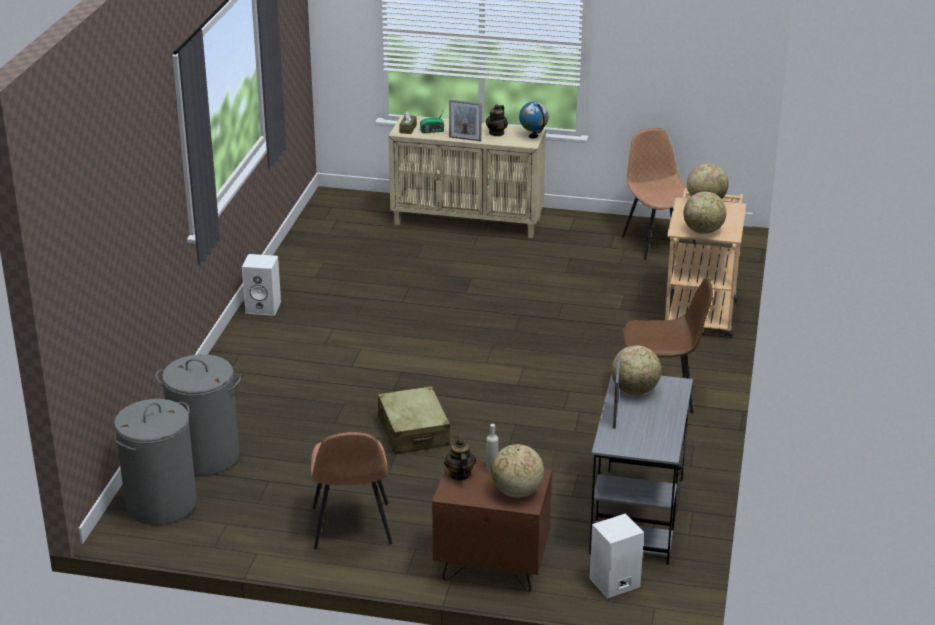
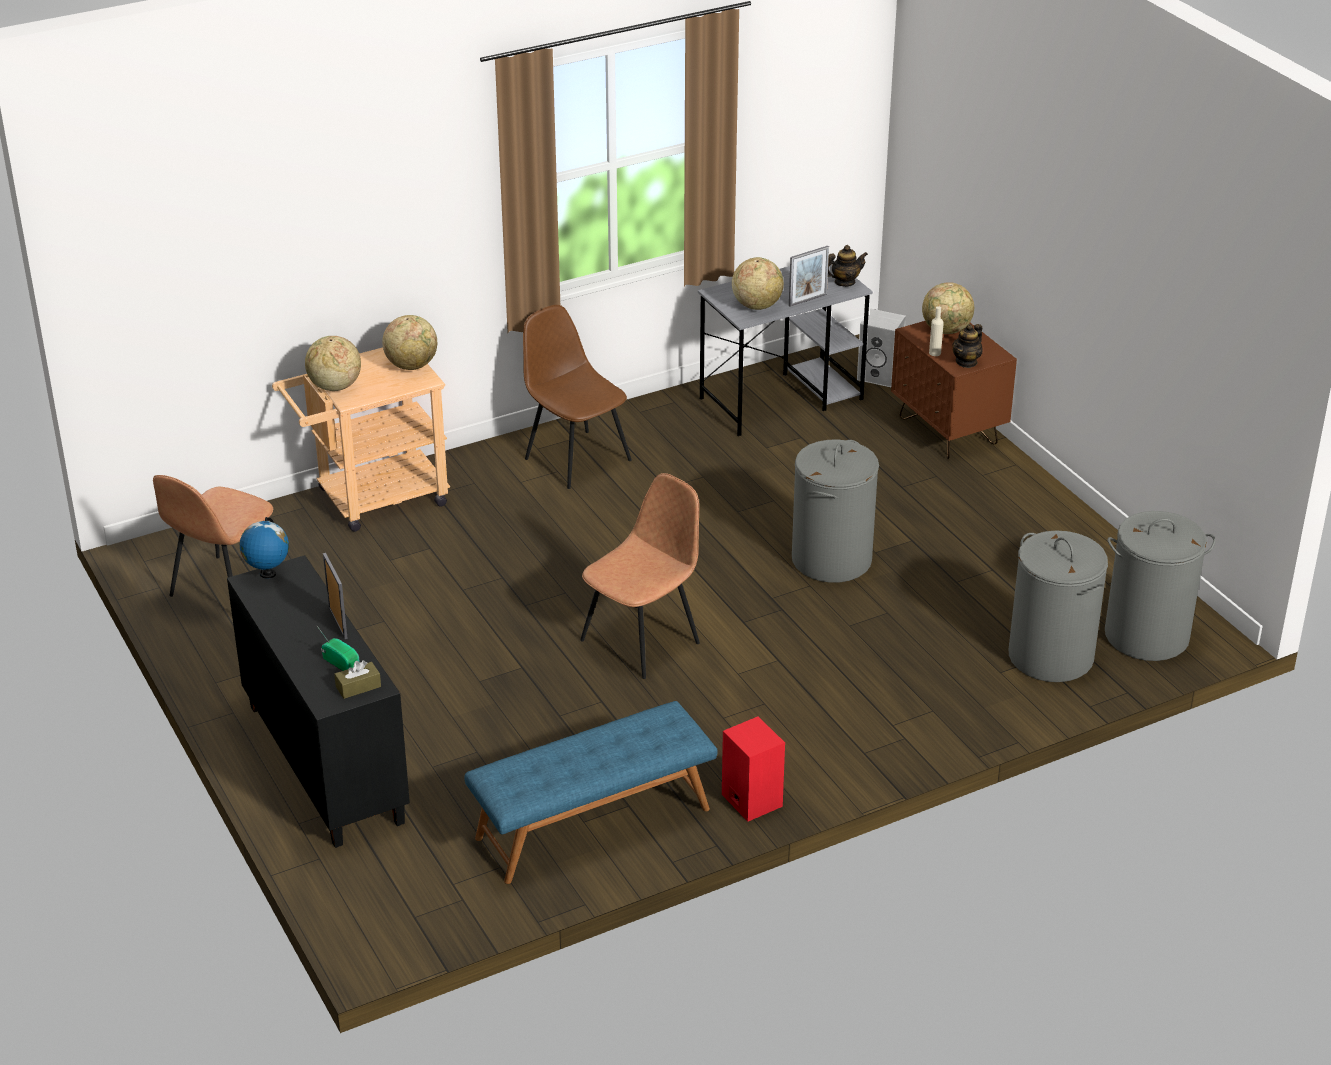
camera: 130 degrees left, 5 degrees up
(264, 307) = (750, 800): white speaker -> red speaker
(317, 264) = (593, 824): none -> blue bench
(351, 527) = (1008, 518): brown chair -> brown chair (642, 640)
(413, 431) = (832, 560): beige suitcase -> grey laundry basket
(468, 221) = (323, 763): beige cabinet -> black cabinet
(496, 133) = (288, 607): teapot -> teapot (844, 282)

